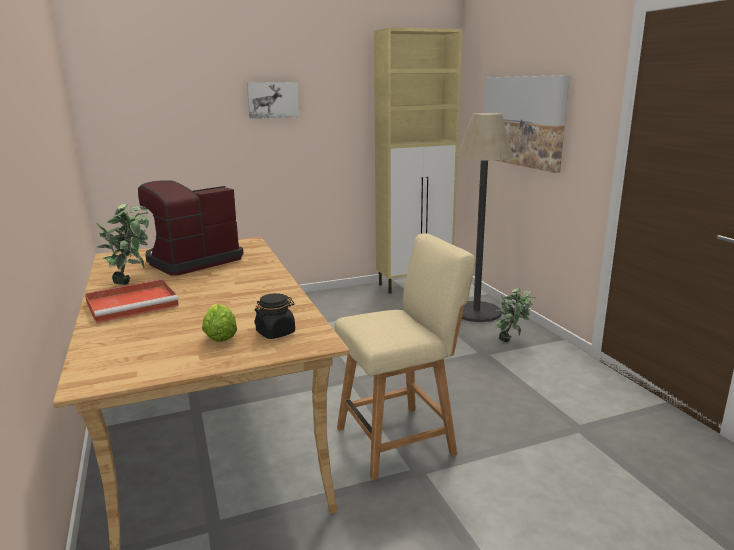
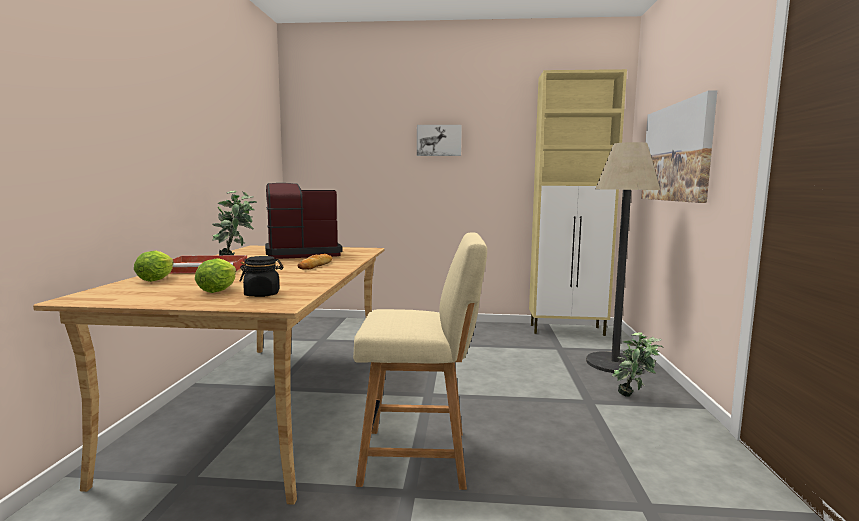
camera: 25 degrees right, 10 degrees down
(114, 333) = (158, 279): none -> lettuce
(245, 279) = (316, 265): none -> bread

